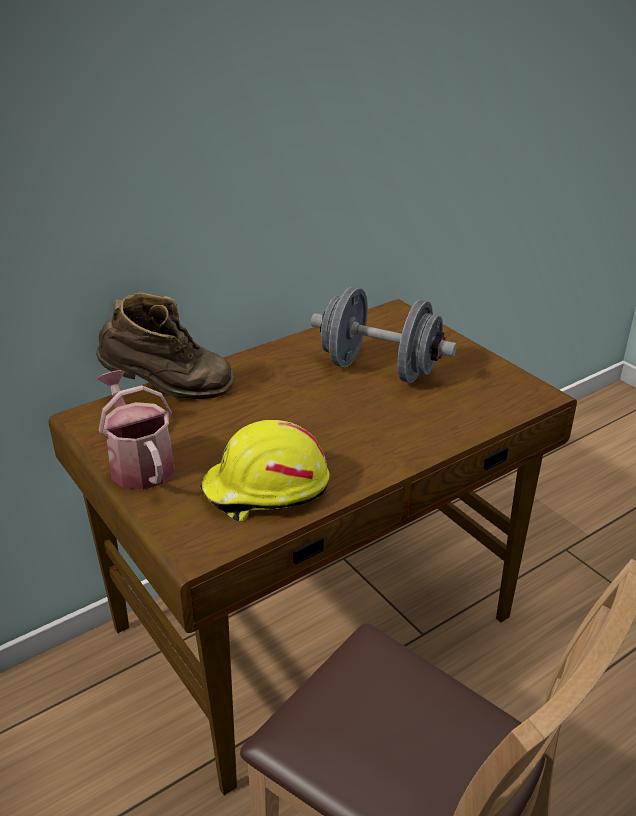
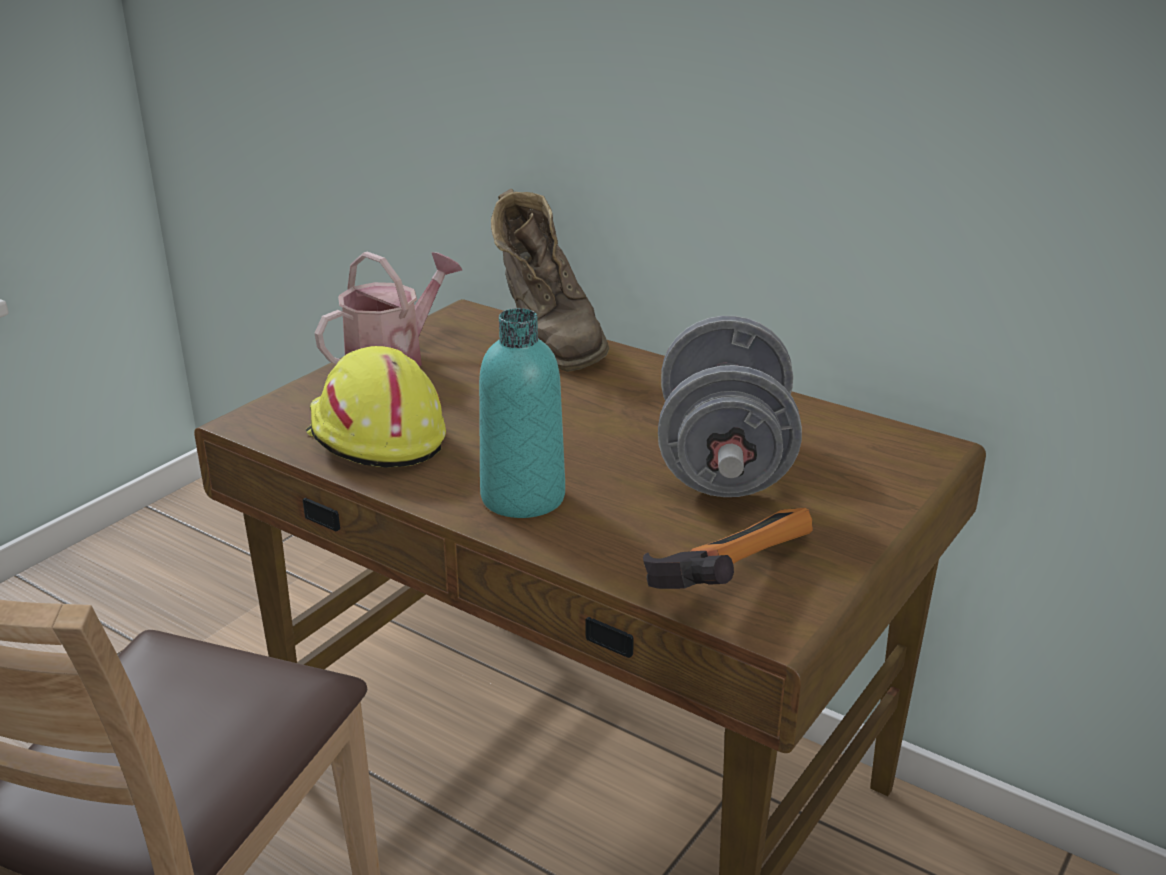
camera: 70 degrees right, 5 degrees down
(384, 442) = (523, 497): none -> turquoise bottle
(495, 397) = (723, 577): none -> hammer

